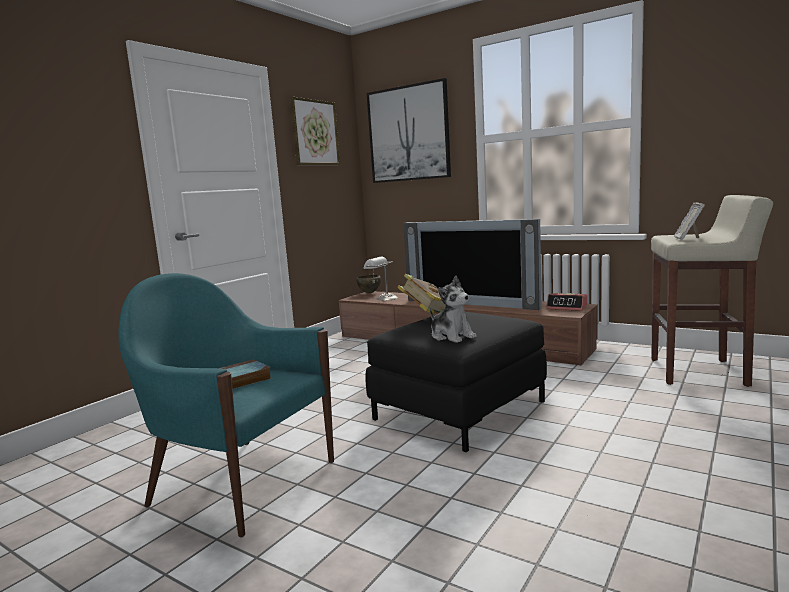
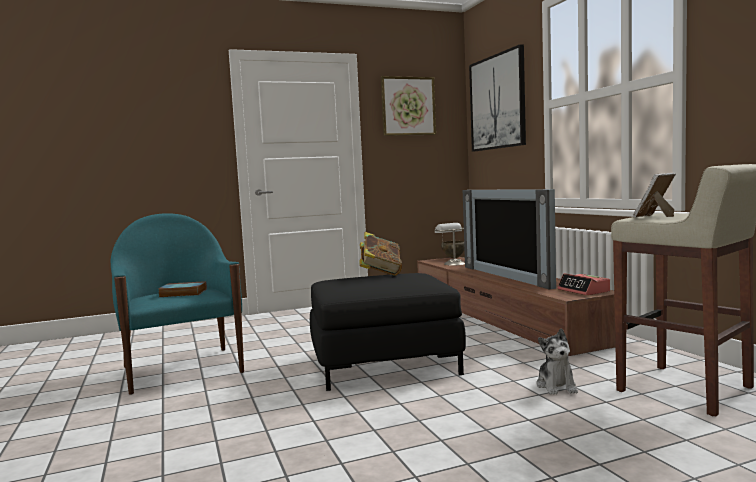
camera: 35 degrees right, 5 degrees down
(452, 336) = (349, 288): plush toy -> plush toy (556, 386)

